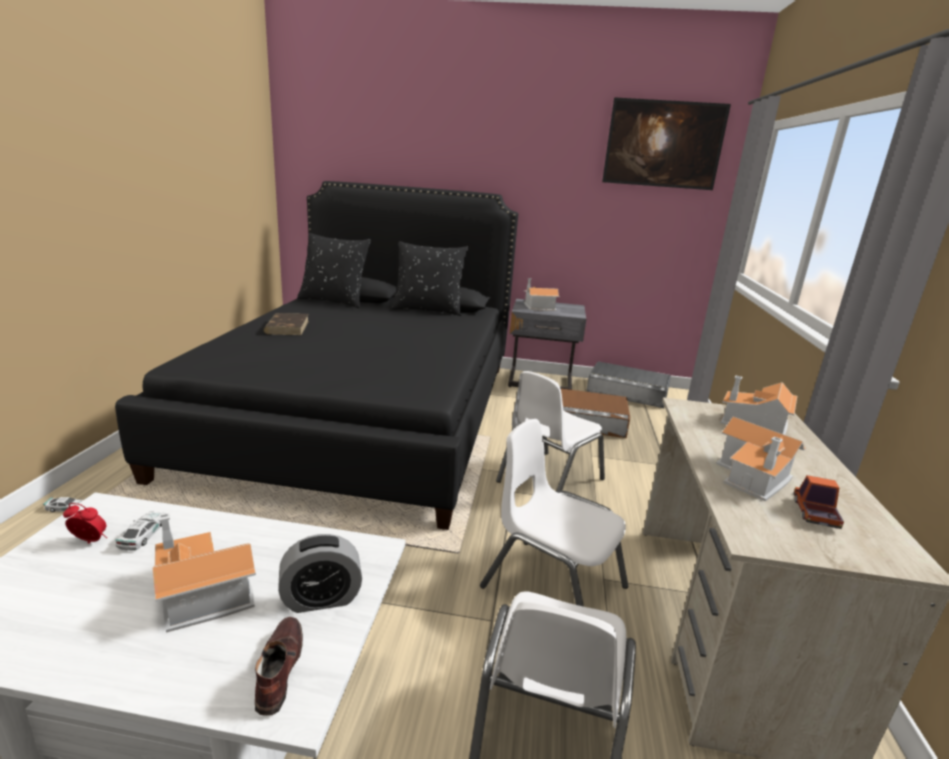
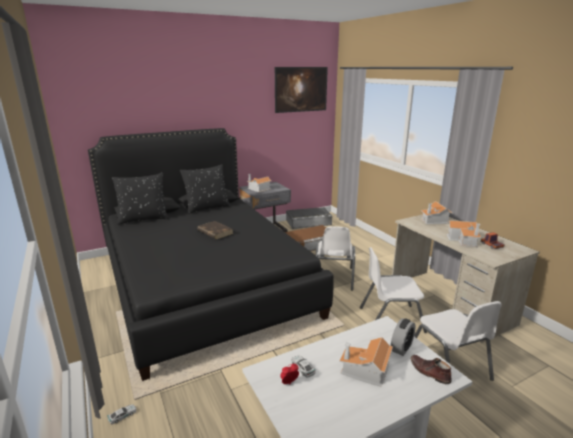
camera: 35 degrees left, 0 degrees up
(287, 327) = (157, 245): brown book -> brown book (215, 232)

